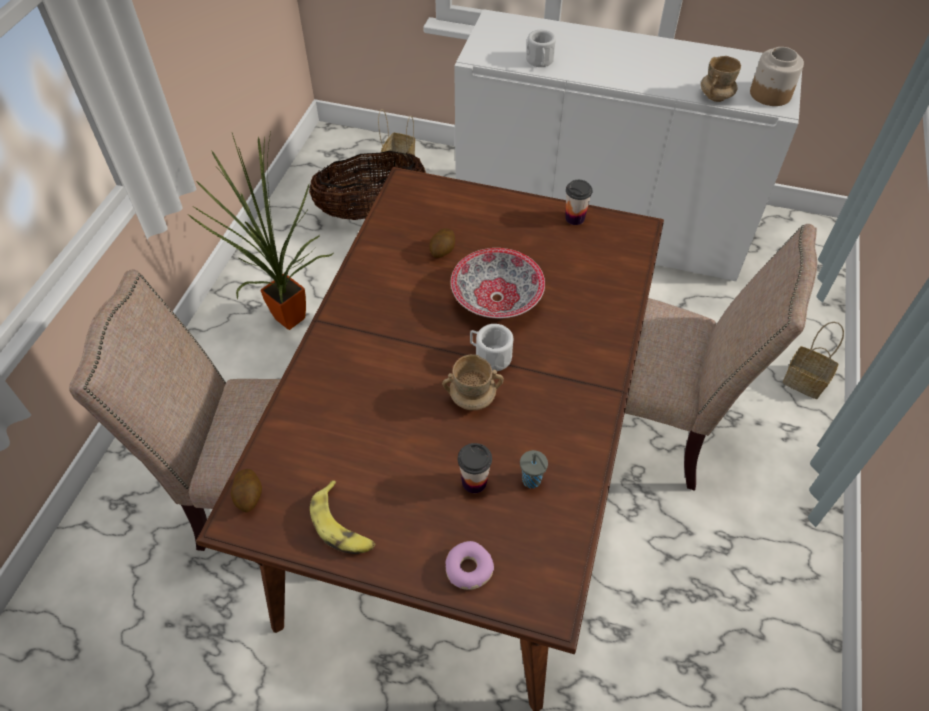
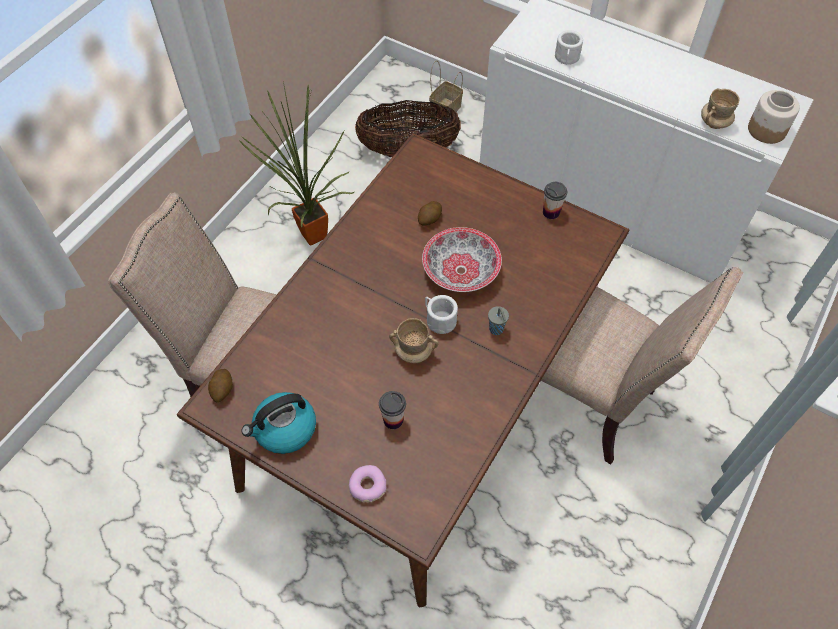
camera: 15 degrees right, 5 degrees up
(343, 526) = (284, 430): banana -> kettle
(532, 481) = (438, 430): grey cup -> grey cup (496, 330)
(806, 381) = (747, 392): basket -> none

